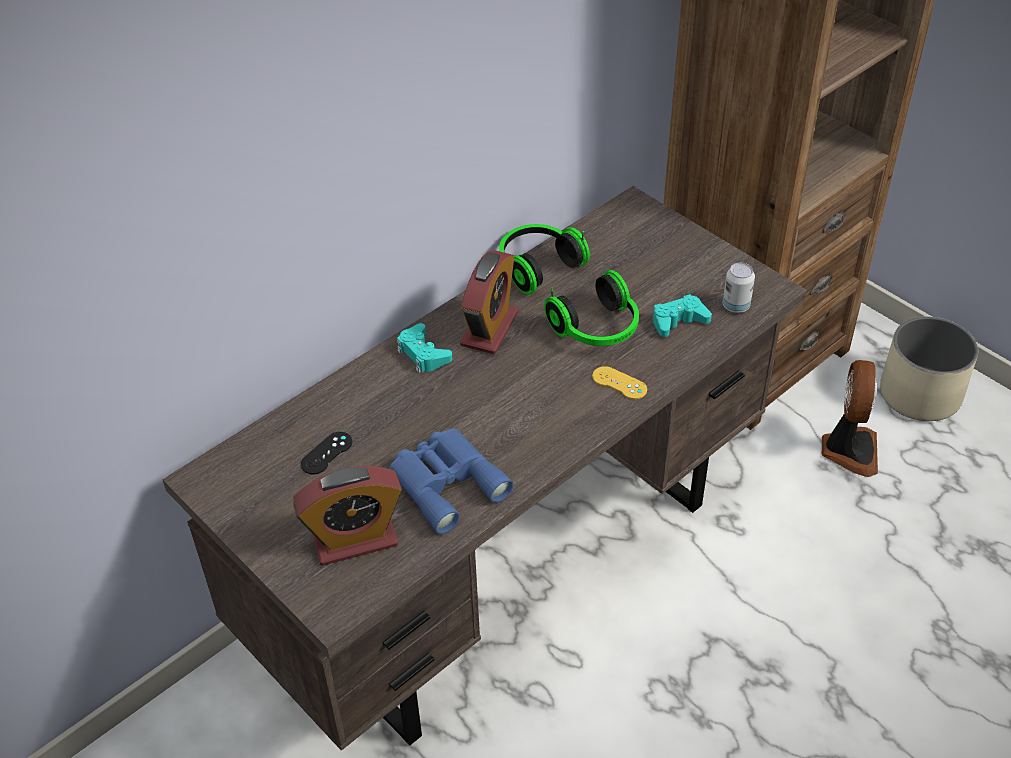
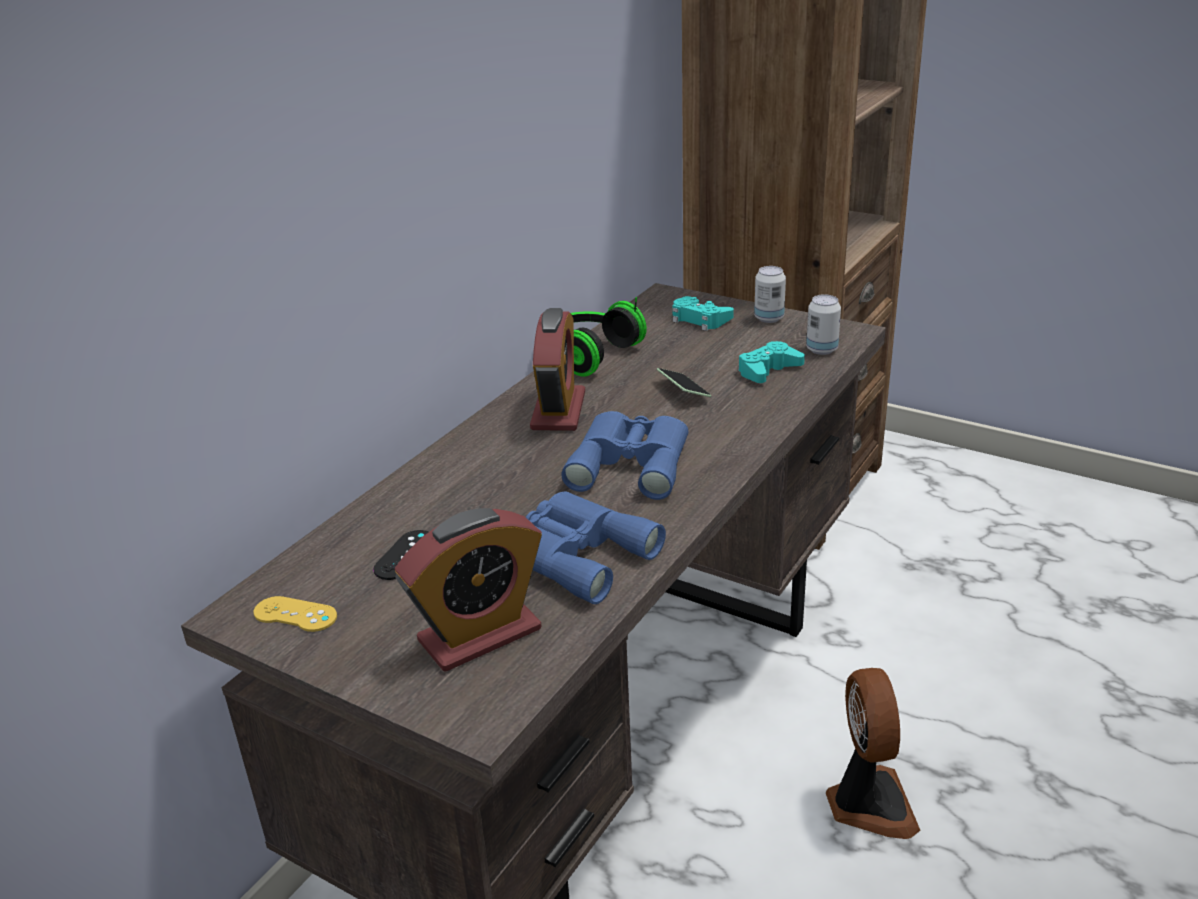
camera: 15 degrees left, 15 degrees down
(423, 354) = (488, 444): turquoise game controller -> turquoise game controller (699, 319)
(524, 400) = (632, 462): none -> blue binoculars
(597, 330) = (683, 391): headphones -> phone
(619, 383) = (734, 429): yellow game controller -> yellow game controller (295, 614)
(710, 255) = (769, 318): none -> can
(848, 450) = (927, 547): fan -> fan (868, 804)
(920, 395) = (970, 488): beige planter -> none

